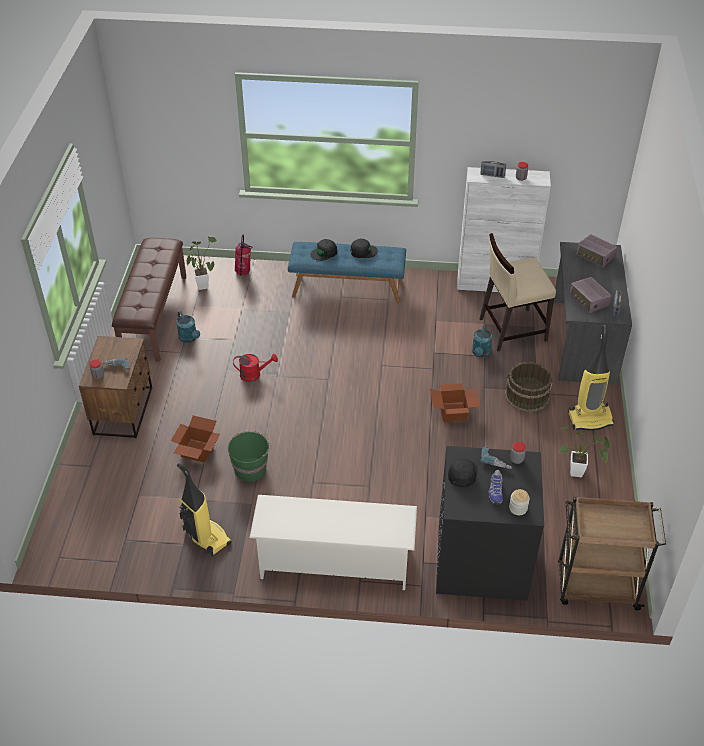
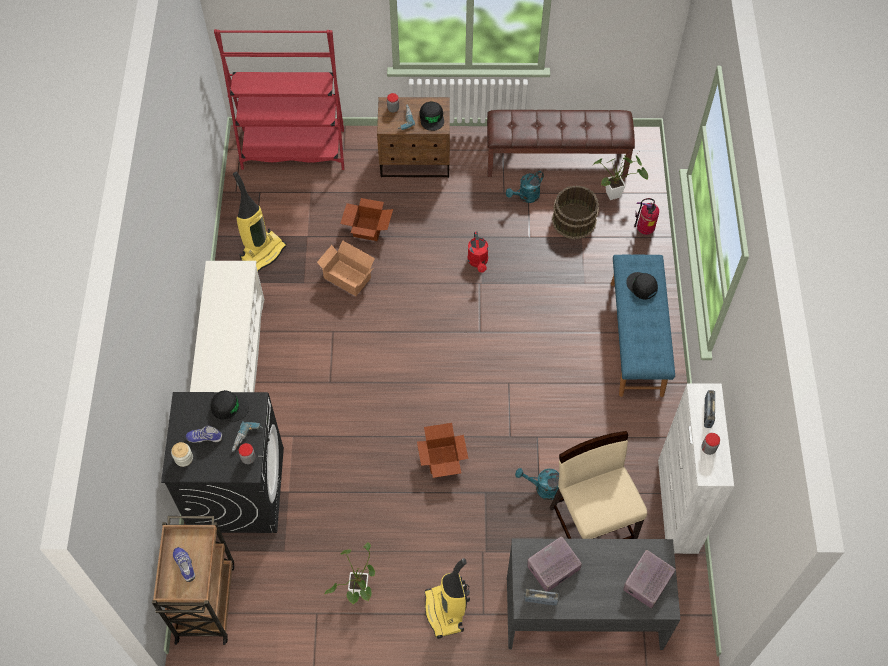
camera: 85 degrees right, 15 degrees up
(76, 508) = (293, 149): none -> red bookcase
(251, 469) = (347, 276): green bucket -> cardboard box
(363, 251) = (652, 327): black cap -> black cap (432, 118)
(527, 396) = (475, 540): brown bucket -> brown bucket (573, 220)
(615, 524) = (185, 565): none -> shoe

